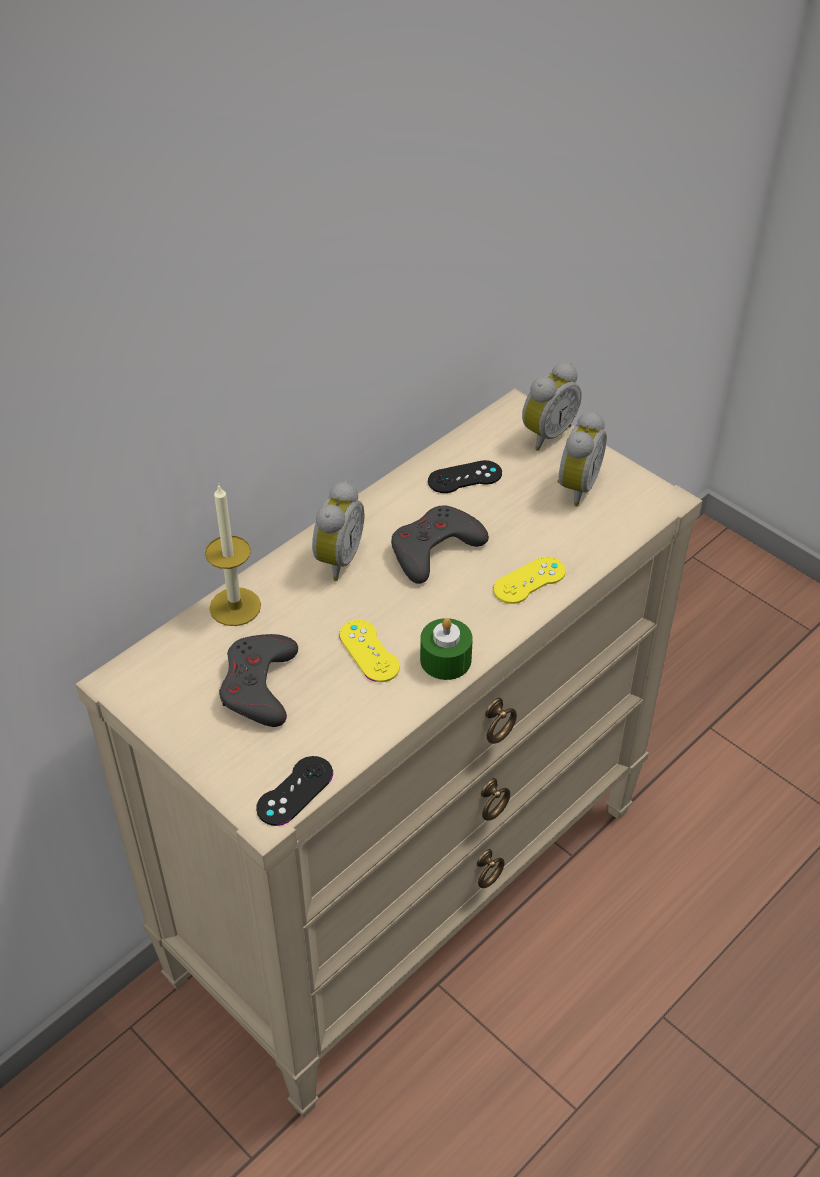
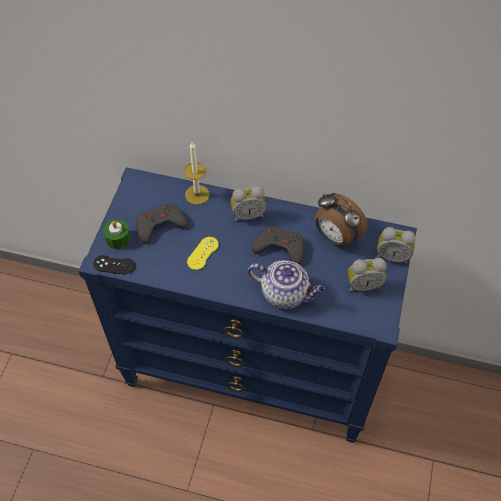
camera: 60 degrees right, 10 degrees up
(409, 888) = (252, 369): beige dresser -> blue dresser
(445, 660) = (216, 283): green candle -> green candle (118, 238)
(465, 477) = (335, 237): black game controller -> alarm clock
(529, 580) = (286, 294): yellow game controller -> teapot

